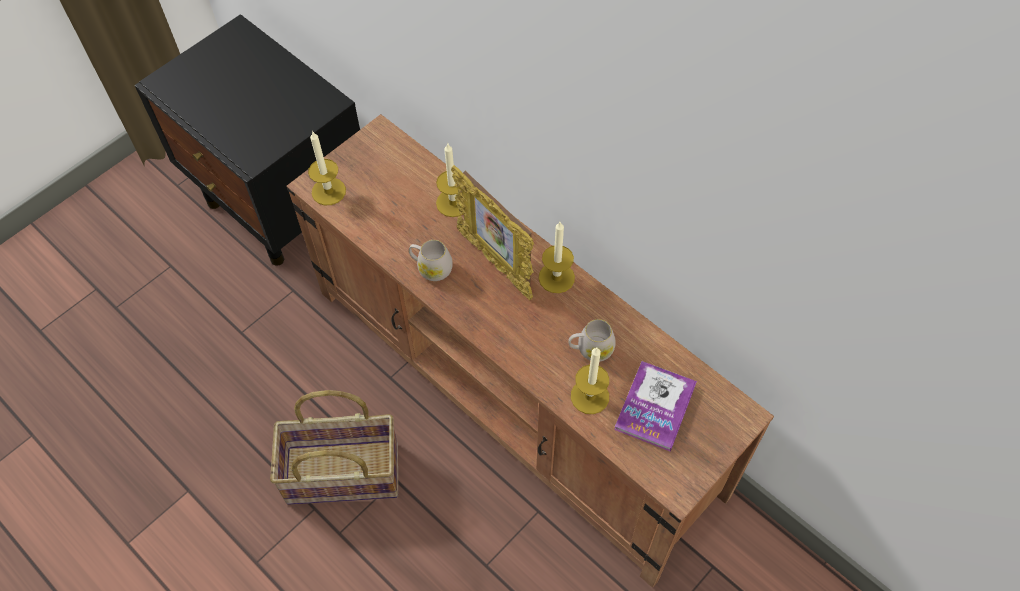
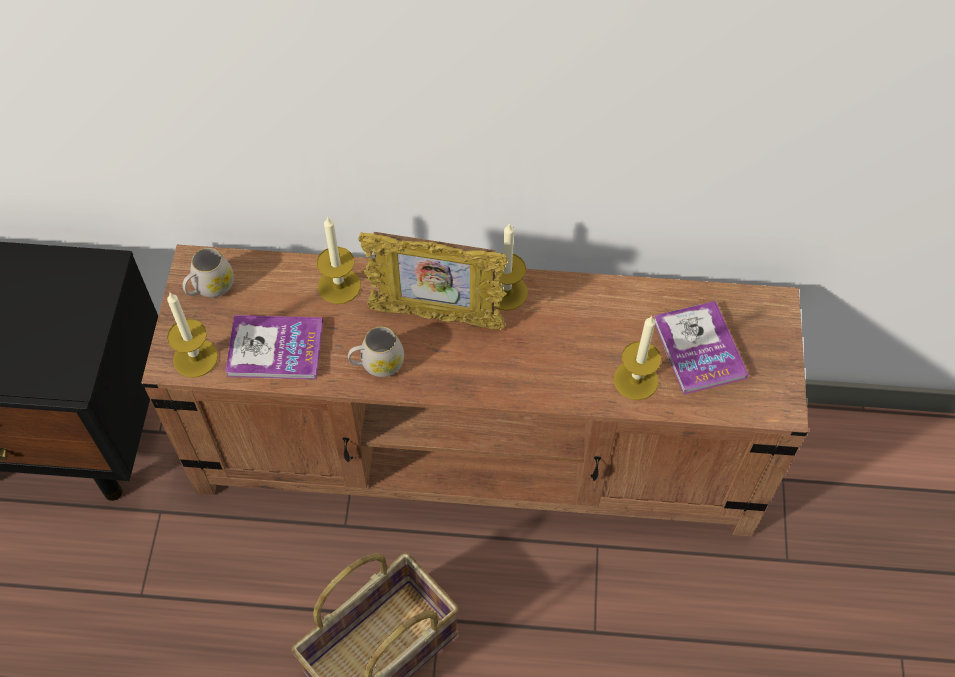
camera: 40 degrees left, 0 degrees up
(379, 217) = (275, 349): none -> book
(590, 349) = (597, 337): white mug -> white mug (210, 287)

